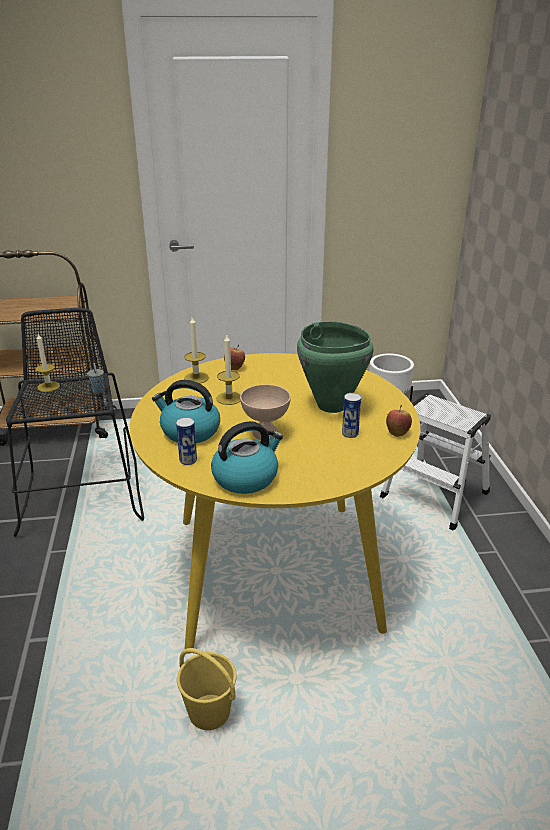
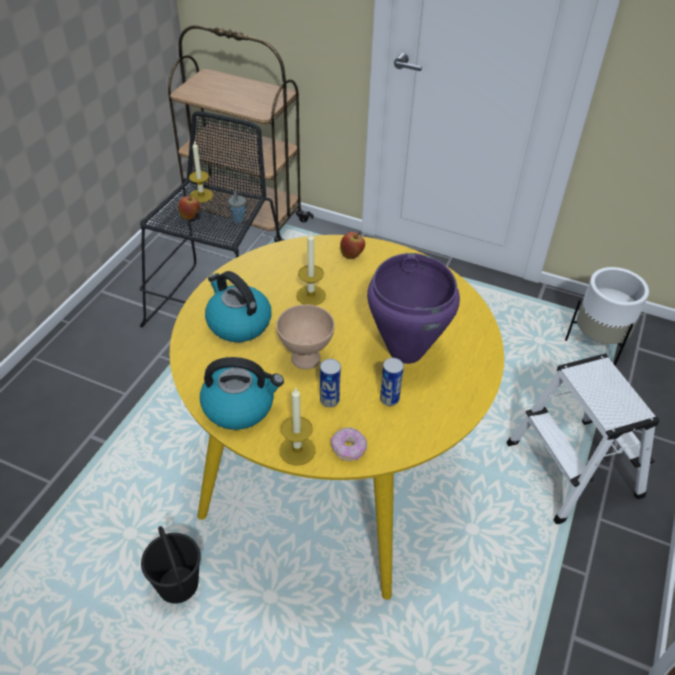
camera: 30 degrees right, 15 degrees up
(188, 460) = (207, 360): can -> can (329, 400)
(196, 378) = (302, 254): candle -> candle (297, 450)
(208, 712) = (178, 584): yellow bucket -> black bucket
(331, 406) = (405, 351): green cooking pot -> purple cooking pot
(354, 470) = (348, 449): none -> donut
(397, 433) = (441, 421): apple -> apple (190, 216)

